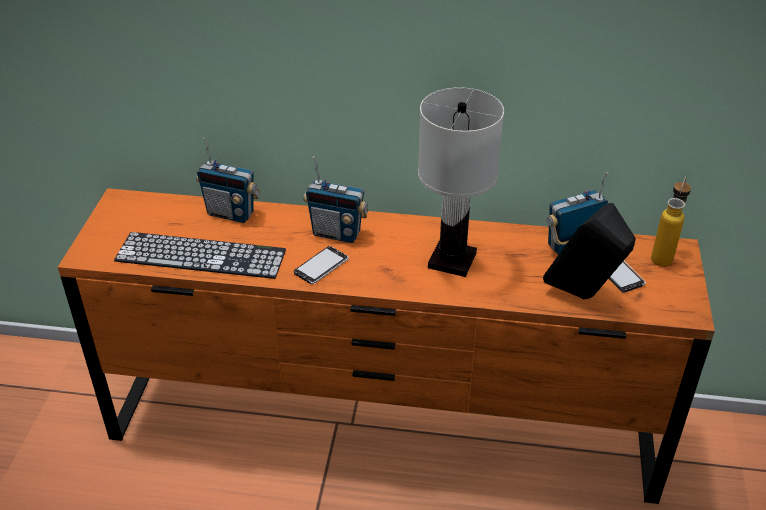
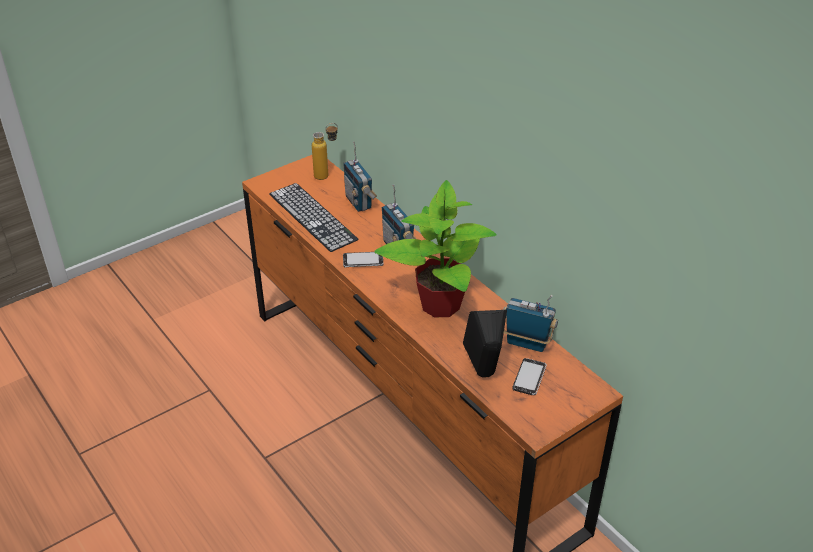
camera: 45 degrees right, 0 degrees up
(453, 260) = (440, 304): white table lamp -> potted plant
(663, 255) = (580, 388): bottle -> bottle (327, 175)

